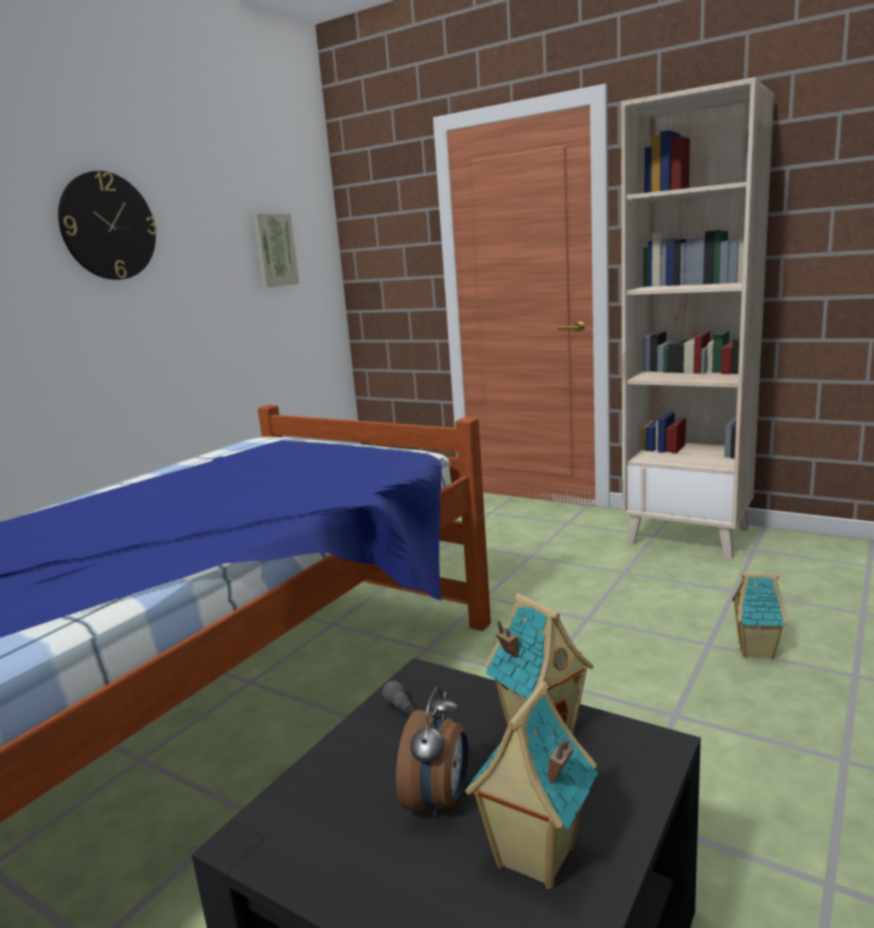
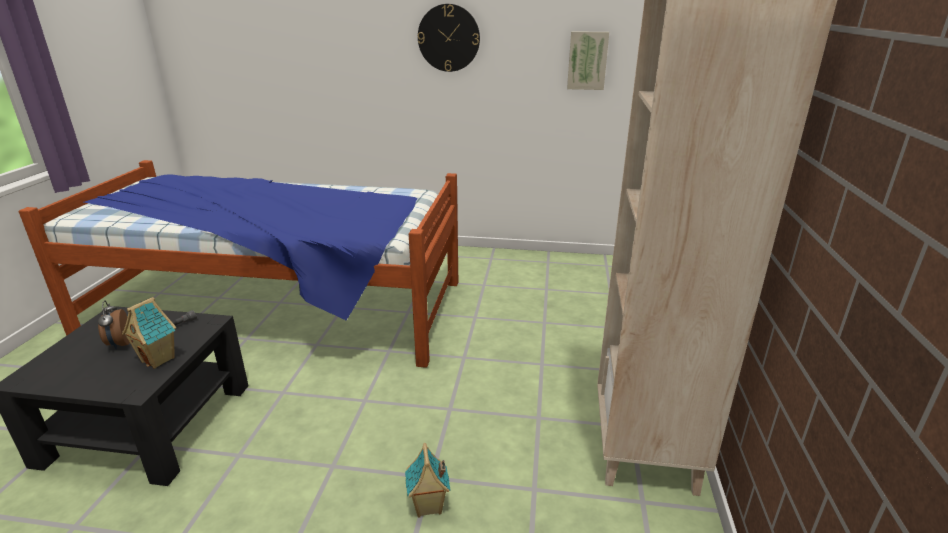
camera: 65 degrees right, 10 degrees up
(439, 800) = (119, 344): alarm clock -> alarm clock turned 75 degrees clockwise
(533, 858) = (77, 370): toy house -> none

